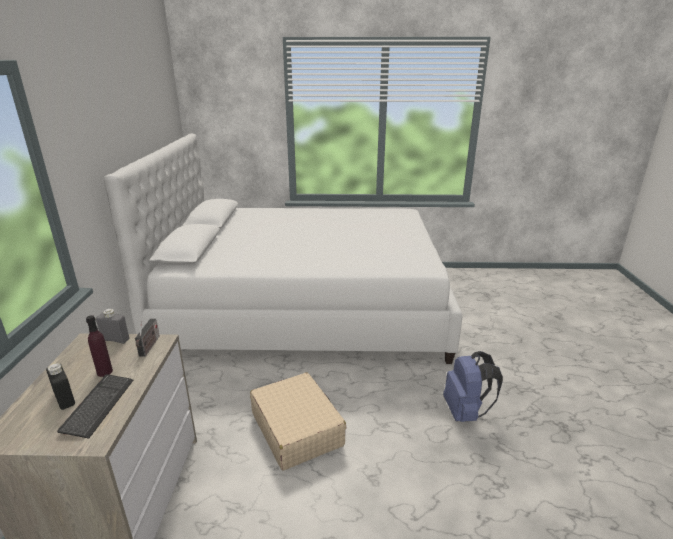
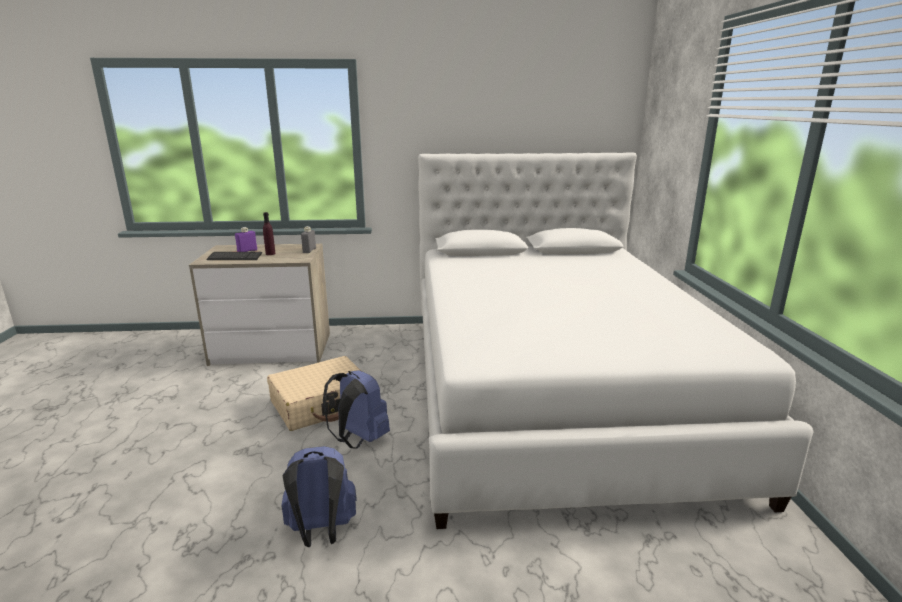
camera: 85 degrees right, 5 degrees down
(65, 399) = (247, 251): black bottle -> purple bottle
(149, 347) = (295, 258): radio -> none
(359, 400) = (359, 439): none -> blue backpack

